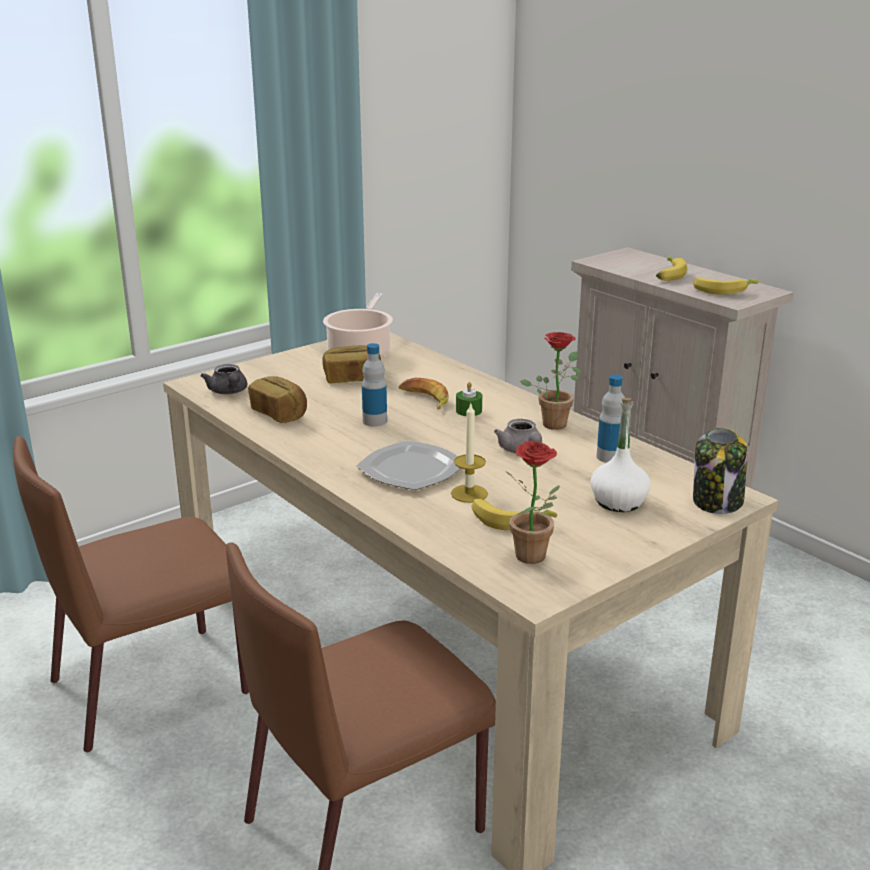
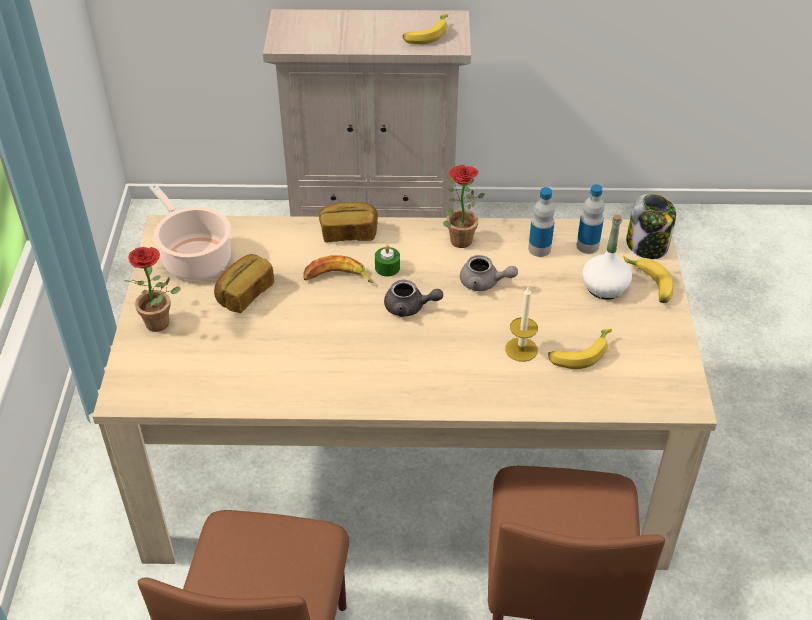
camera: 50 degrees left, 20 degrees up
(228, 392) = (175, 383): grey teapot -> grey teapot (409, 308)
(280, 414) = (264, 375): bread -> bread (348, 233)
(375, 421) = (345, 328): bottle -> bottle (587, 246)
(412, 469) = (452, 355): plate -> none
(534, 559) = (640, 374): potted plant -> potted plant (162, 324)
(668, 274) = (360, 34): banana -> banana (647, 284)

